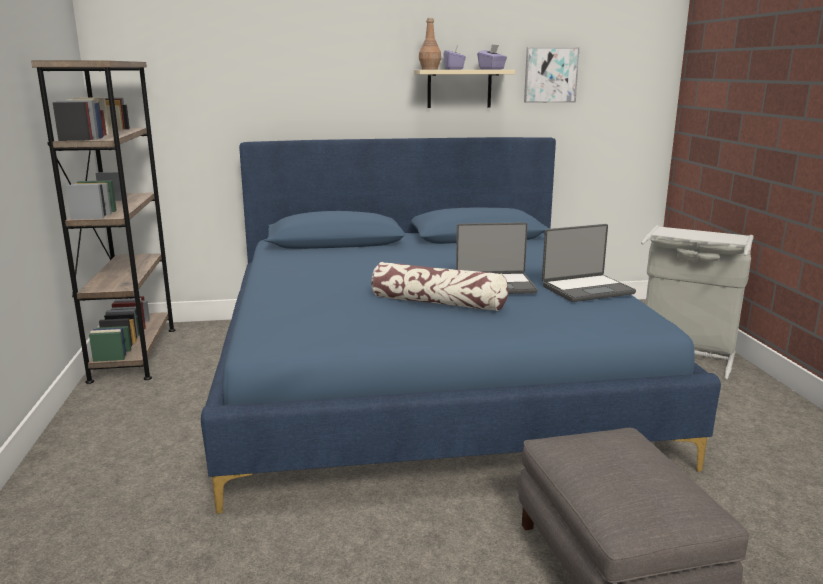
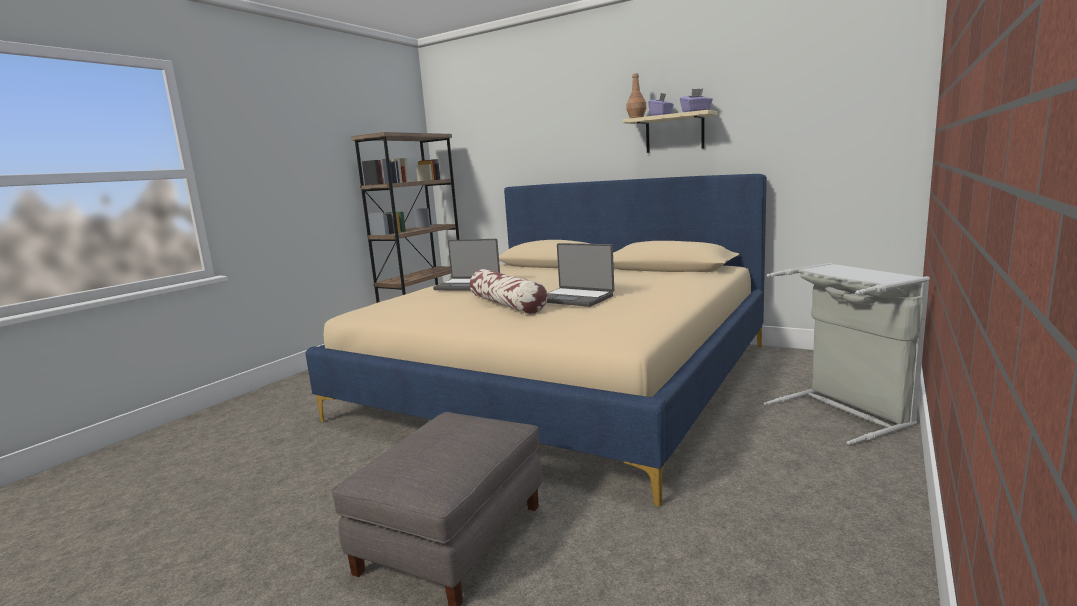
camera: 40 degrees right, 5 degrees down
(427, 378) = (564, 380): blue bed -> beige bed
(550, 75) = (766, 111): picture -> none
(586, 289) = (640, 309): laptop -> laptop (468, 285)

